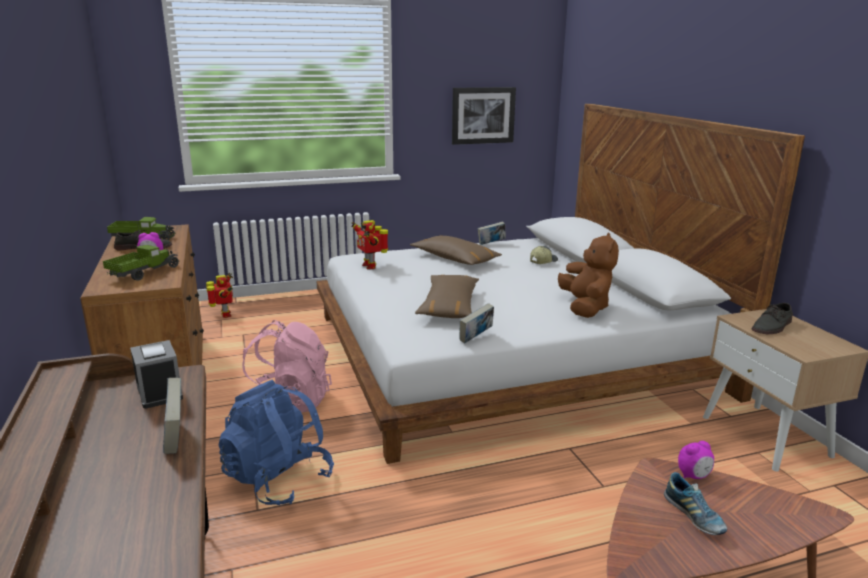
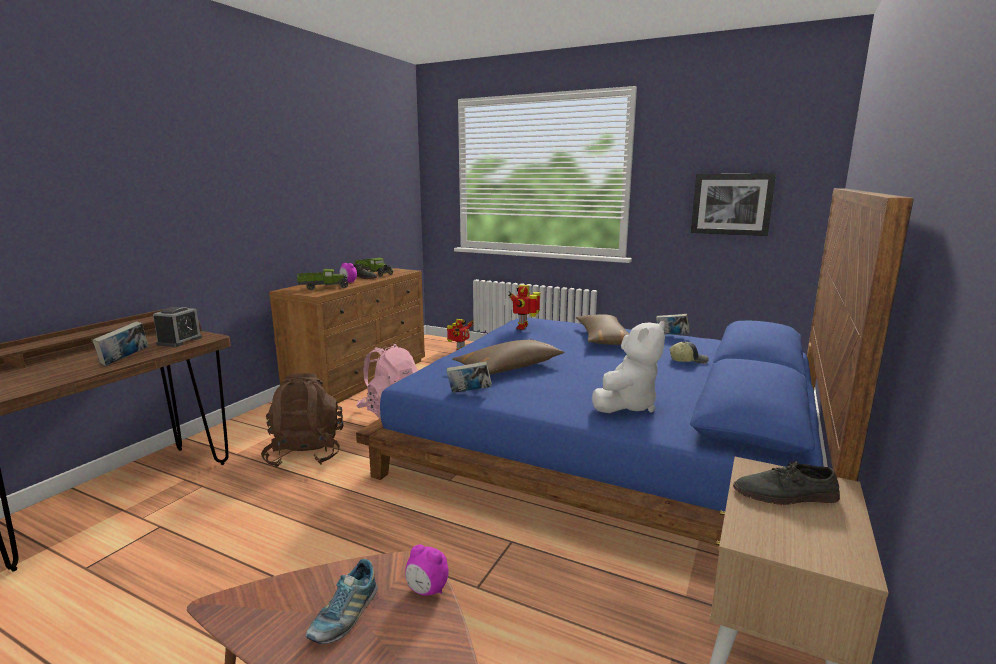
camera: 45 degrees right, 5 degrees down
(278, 479) = (305, 453): blue backpack -> brown backpack
(506, 352) = (609, 445): white bed -> blue bed
(585, 307) = (627, 405): brown plush toy -> white plush toy

